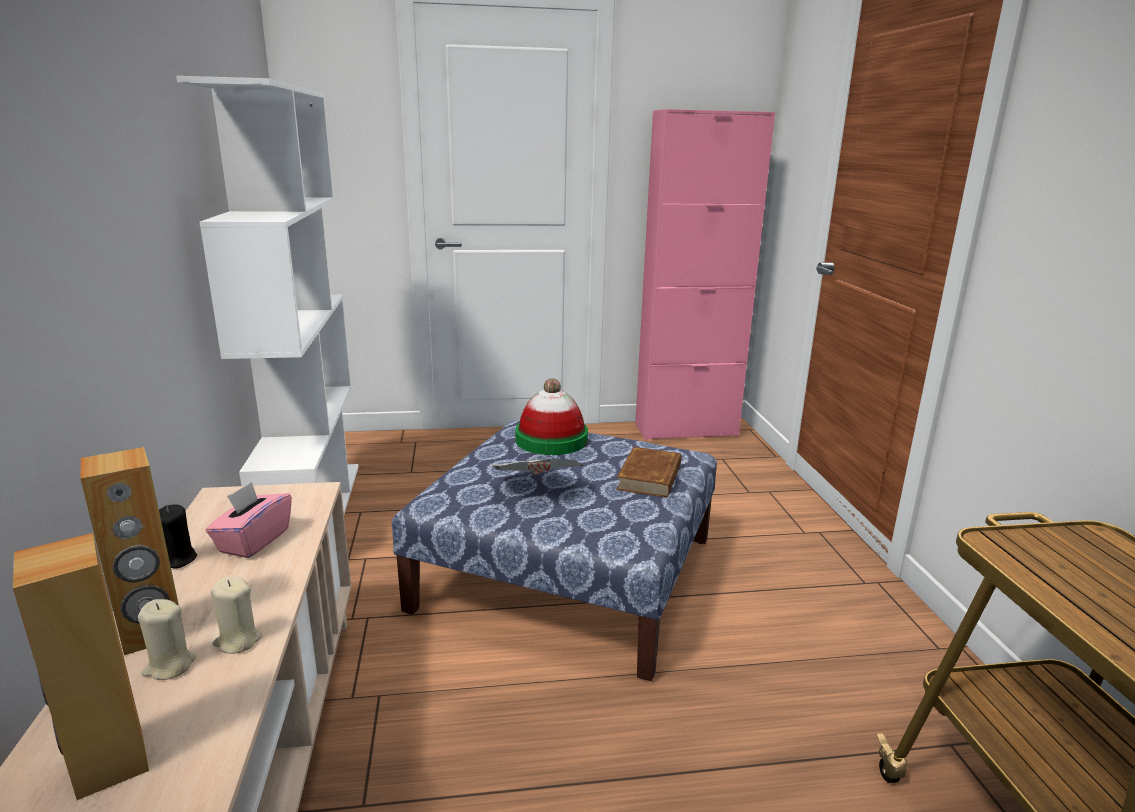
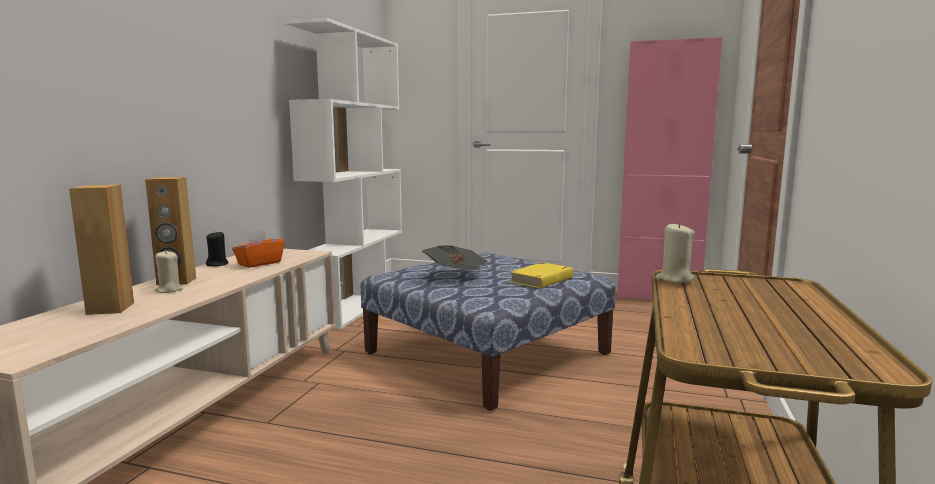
camera: 25 degrees right, 10 degrees down
(238, 640) = (207, 288): beige candle -> beige candle (674, 279)
(253, 541) = (259, 263): pink tissue box -> orange tissue box
(551, 440) = (497, 260): hat -> none
(650, 477) = (542, 280): brown book -> yellow book

